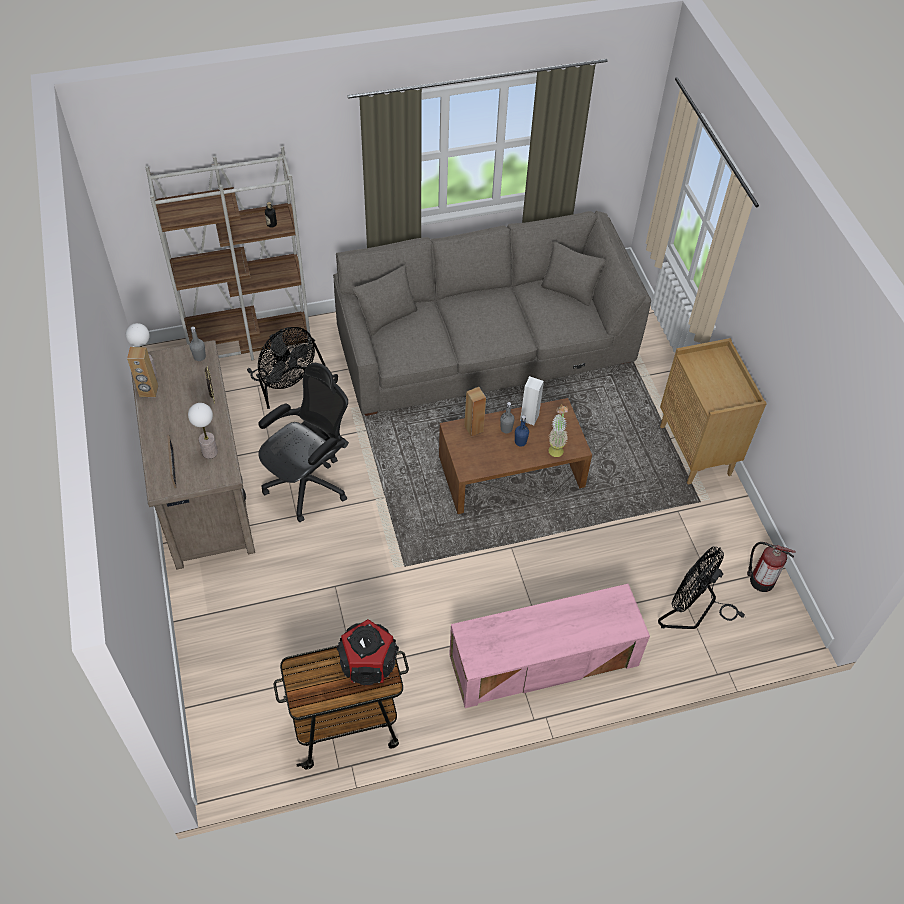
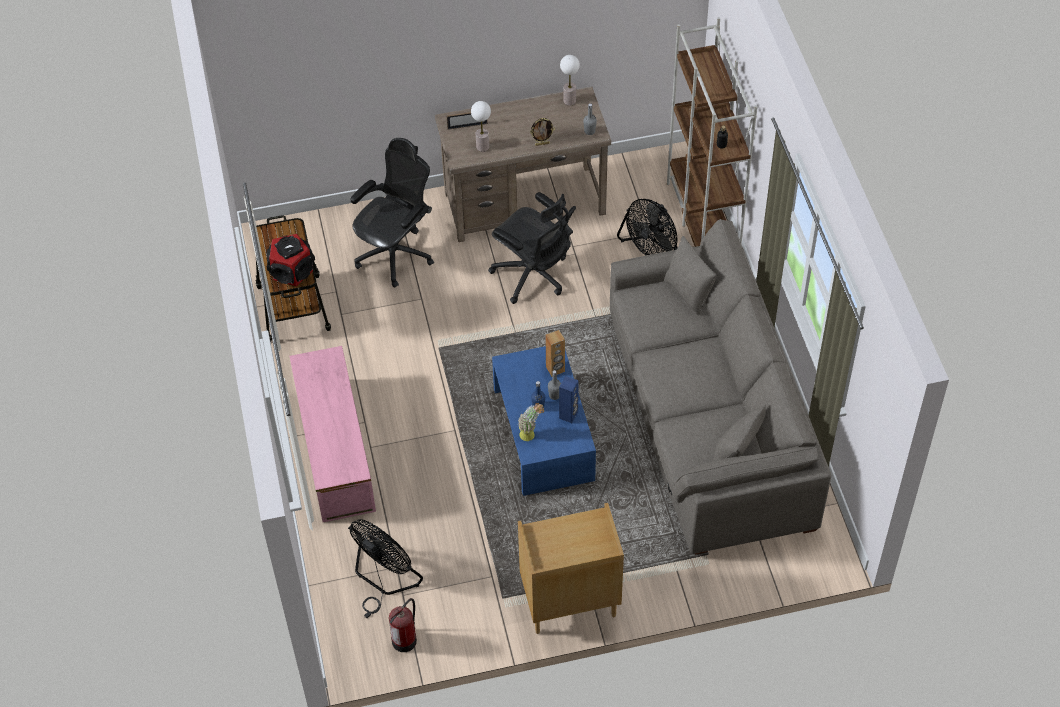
camera: 95 degrees right, 0 degrees up
(148, 391) = (549, 102): brown speaker -> none
(265, 615) = (396, 252): none -> office chair
(511, 471) = (544, 434): brown coffee table -> blue coffee table
(529, 418) = (569, 415): white speaker -> blue speaker

